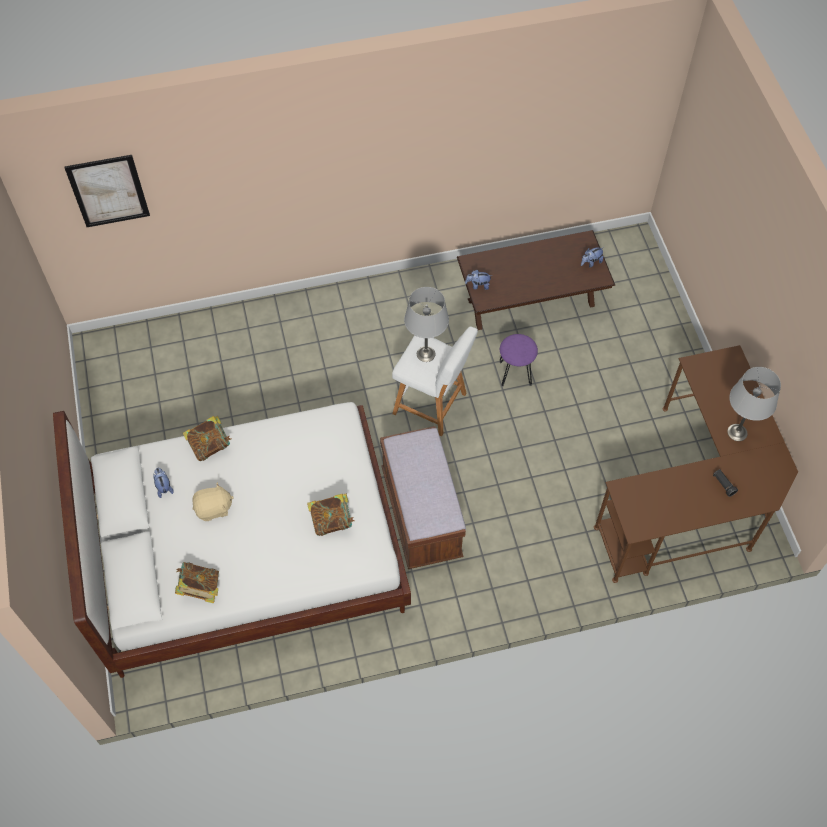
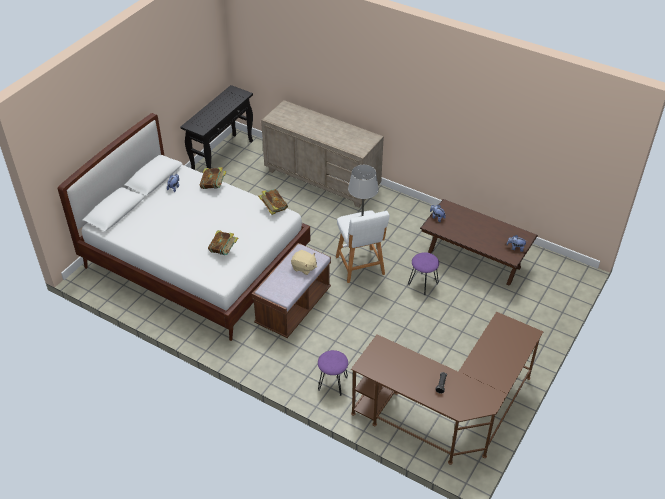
camera: 45 degrees right, 15 degrees down
(104, 385) = (222, 156): none -> black console table
(108, 191) = (270, 38): picture -> none
(200, 588) = (136, 234): book -> book (273, 209)
(214, 509) = (182, 210): beige plush toy -> beige plush toy (304, 268)
(262, 325) = (322, 179): none -> beige dresser
(560, 566) = (332, 384): none -> purple stool
(737, 433) = (483, 368): grey table lamp -> none

